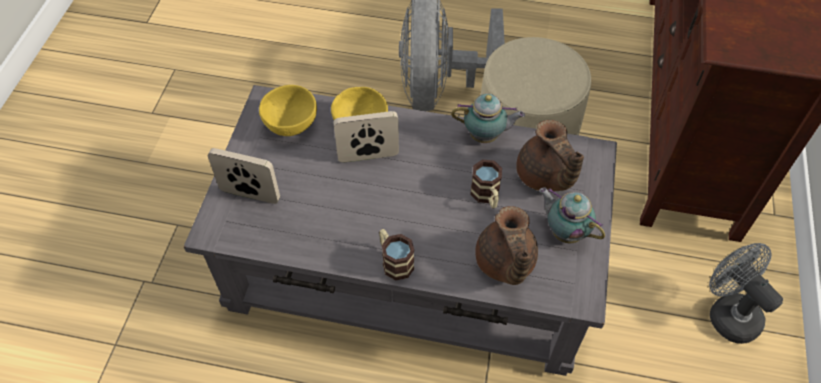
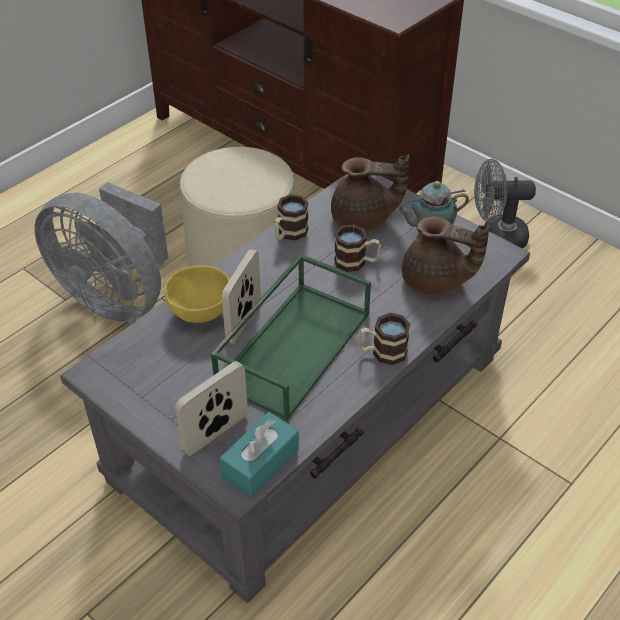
camera: 60 degrees left, 10 degrees down
(237, 234) = (260, 463): none -> turquoise tissue box
(290, 124) = (148, 365): yellow bowl -> none
(363, 199) = (293, 346): none -> green tray
(486, 136) = (289, 234): teapot -> mug

